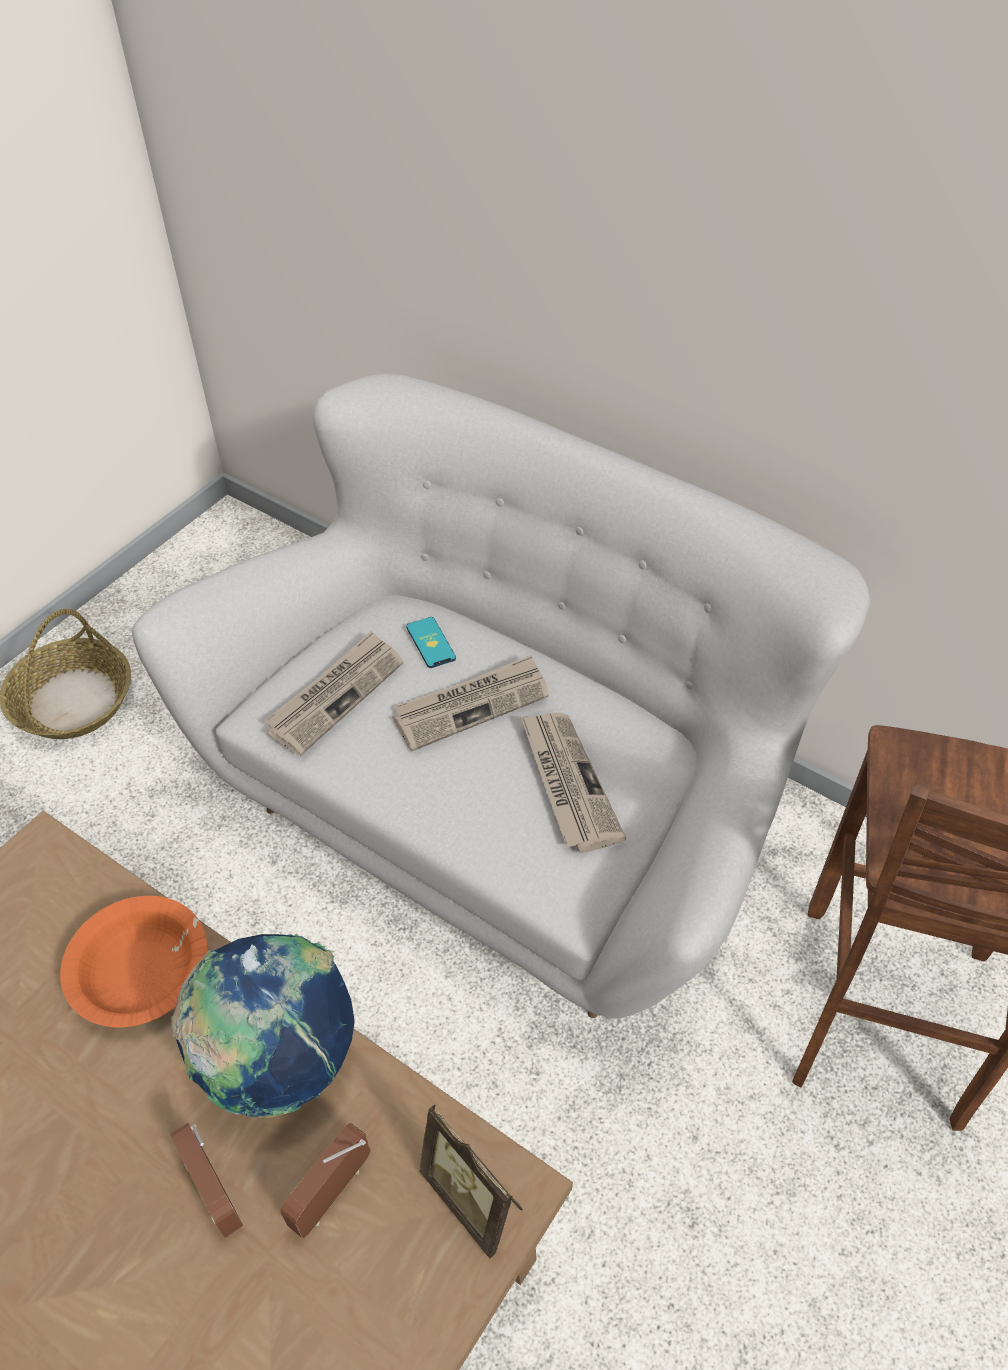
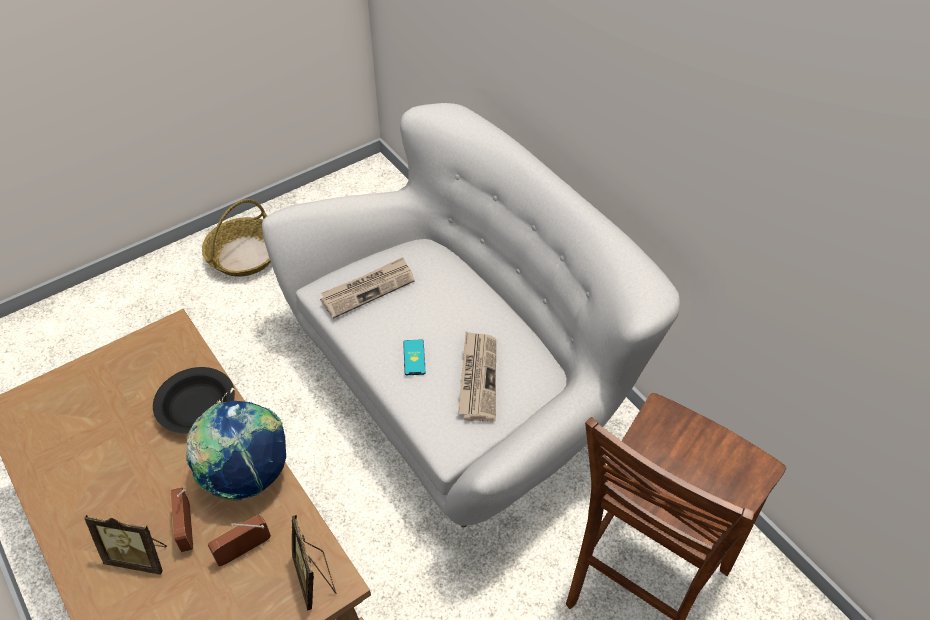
camera: 20 degrees right, 0 degrees up
(141, 971) = (197, 408): orange bowl -> black bowl
(147, 1274) = (139, 557): none -> picture frame
(430, 643) = (436, 273): phone -> phone (414, 357)
(471, 704) = (443, 316): newspaper -> none

